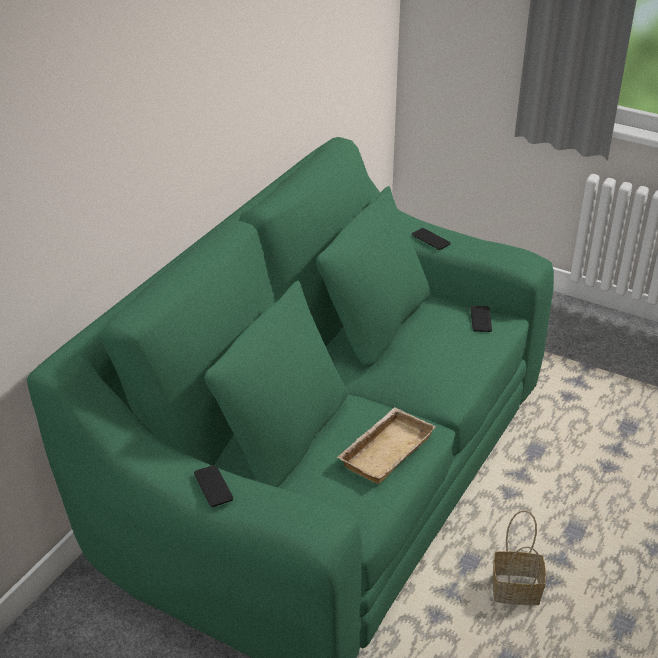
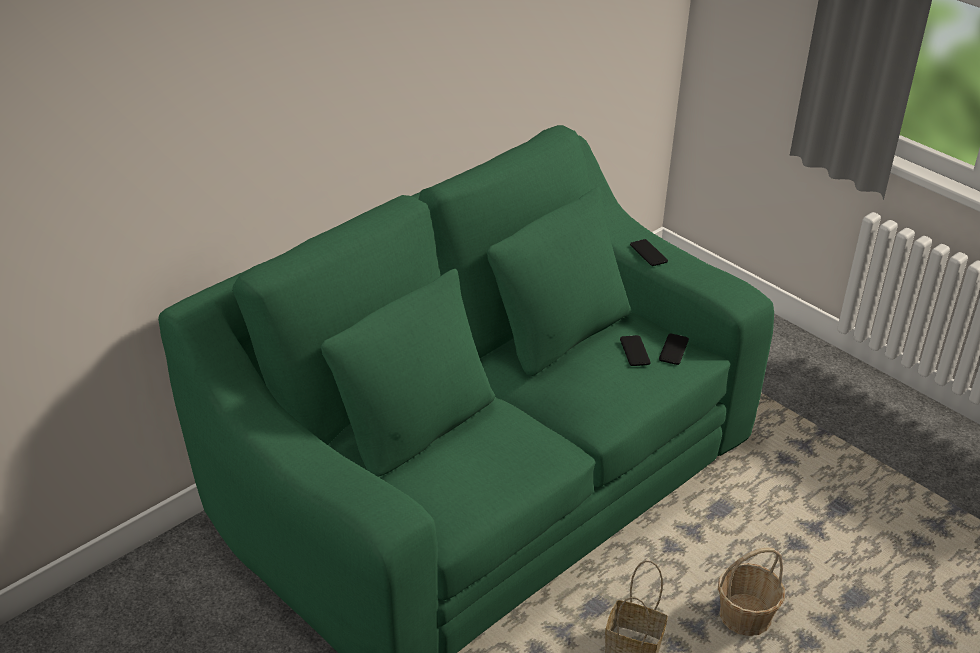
camera: 15 degrees right, 0 degrees up
(213, 486) = (307, 457): phone -> phone (634, 351)
(385, 449) = (508, 462): beige tray -> none
(595, 539) = (745, 617): none -> basket

